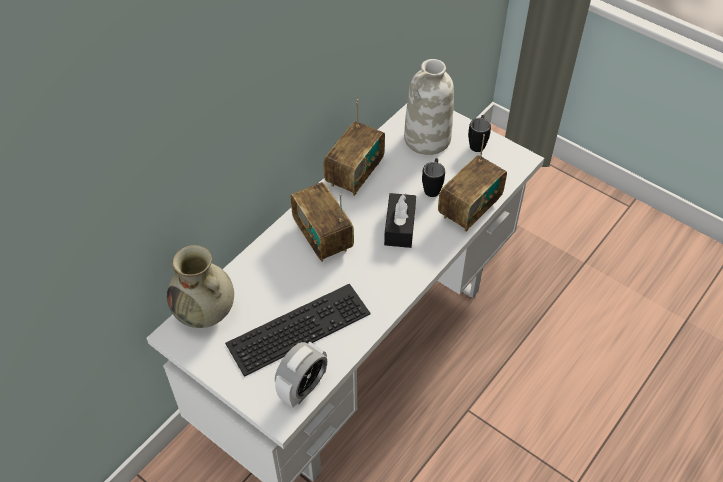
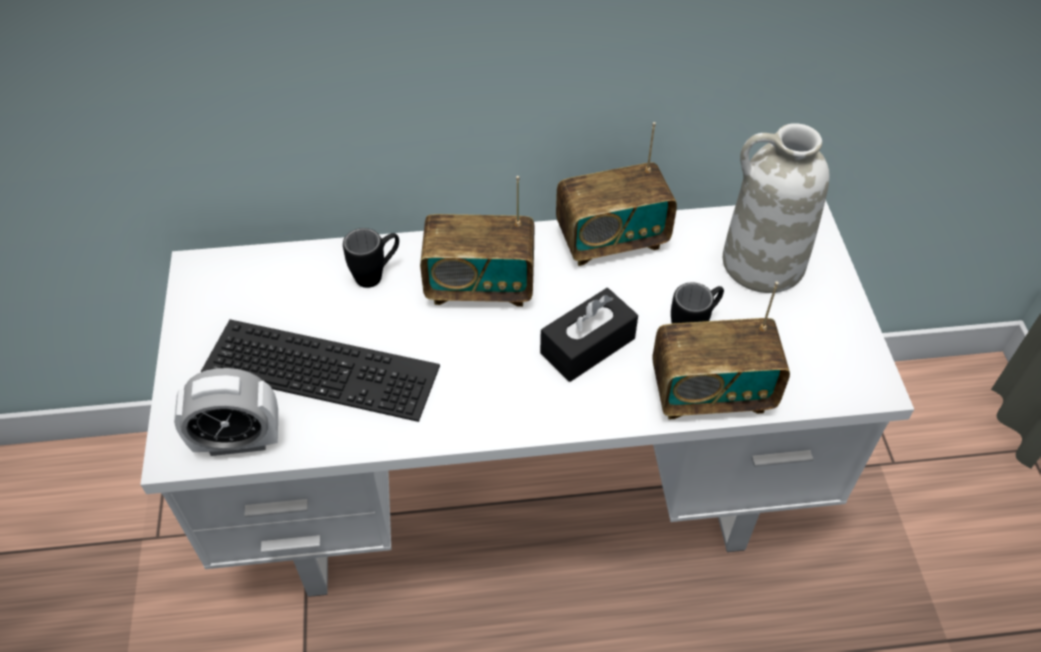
camera: 45 degrees right, 0 degrees up
(206, 313) = (255, 272): beige vase -> none
(323, 237) = (480, 286): radio -> radio turned 105 degrees counterclockwise
(478, 143) = (831, 317): black mug -> black mug (377, 274)

